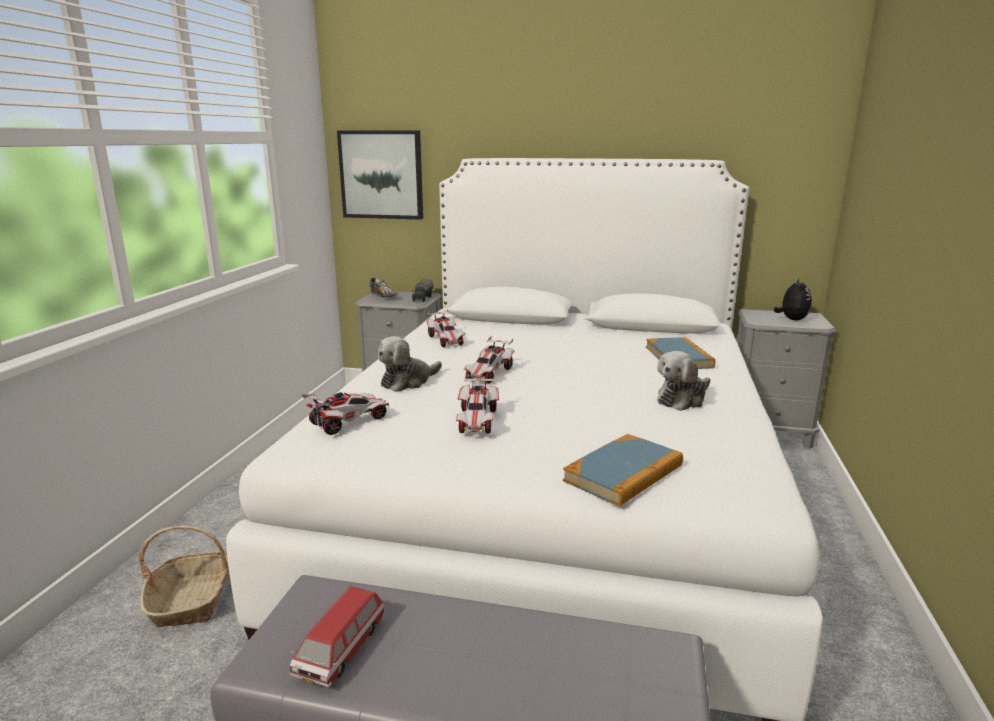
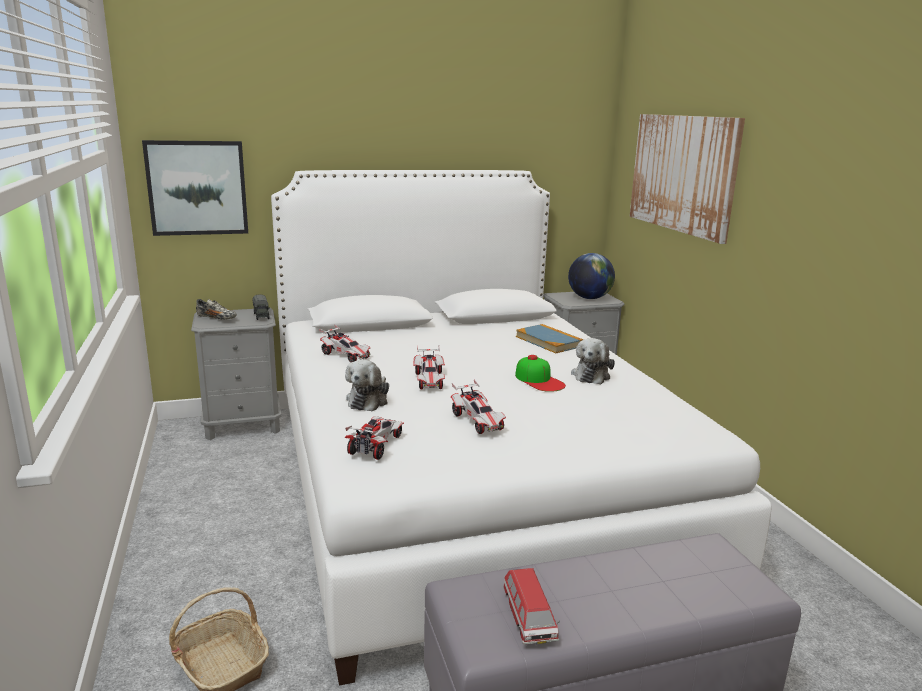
camera: 30 degrees left, 0 degrees up
(610, 393) = (539, 380): none -> cap
(624, 473) = (621, 437): book -> none
(791, 319) = (589, 298): plush toy -> globe
(903, 154) = (682, 173): none -> picture

